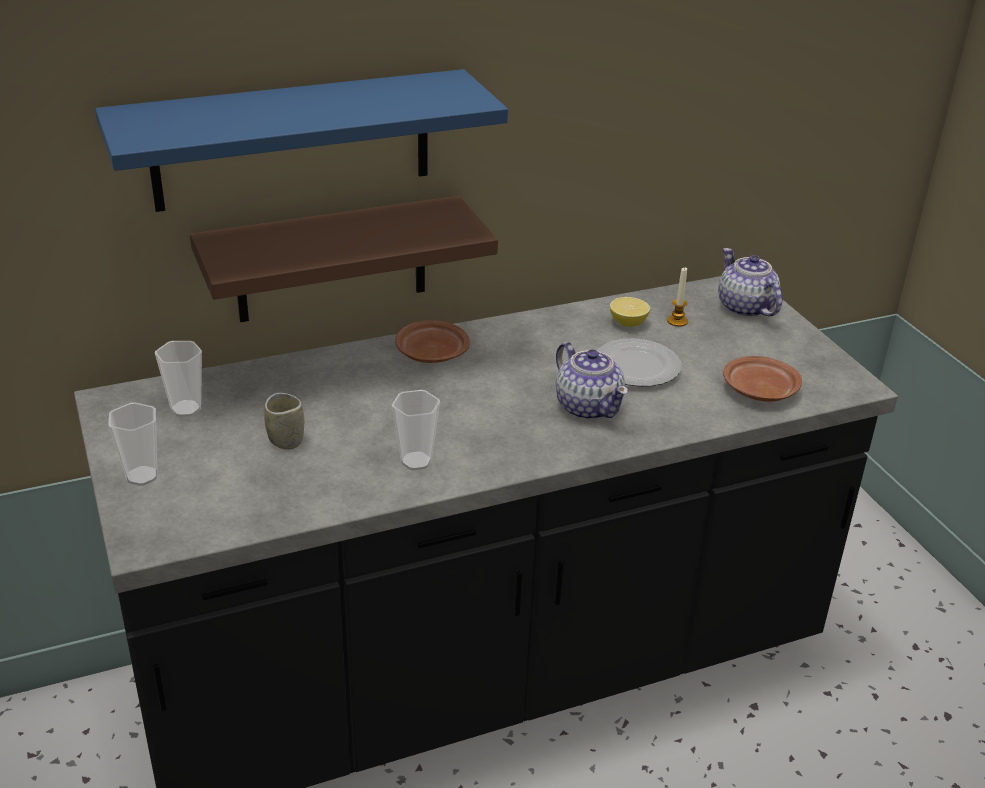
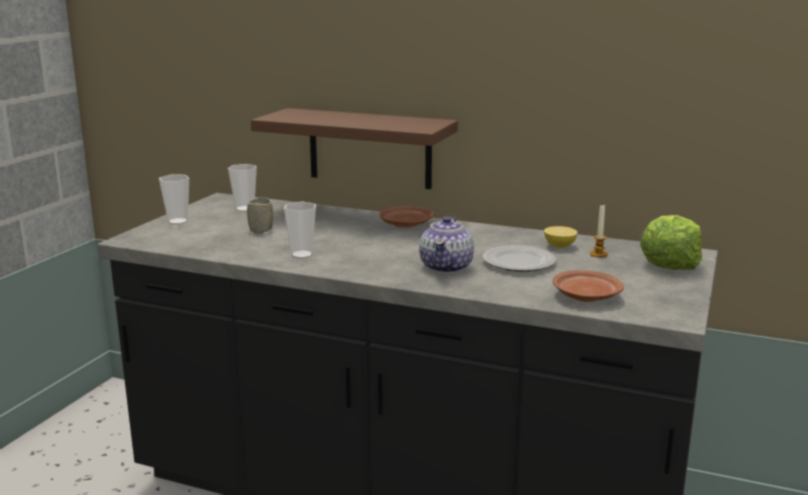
camera: 45 degrees right, 15 degrees down
(292, 140) = (348, 57): blue shelf -> none
(745, 308) = (669, 263): teapot -> lettuce

